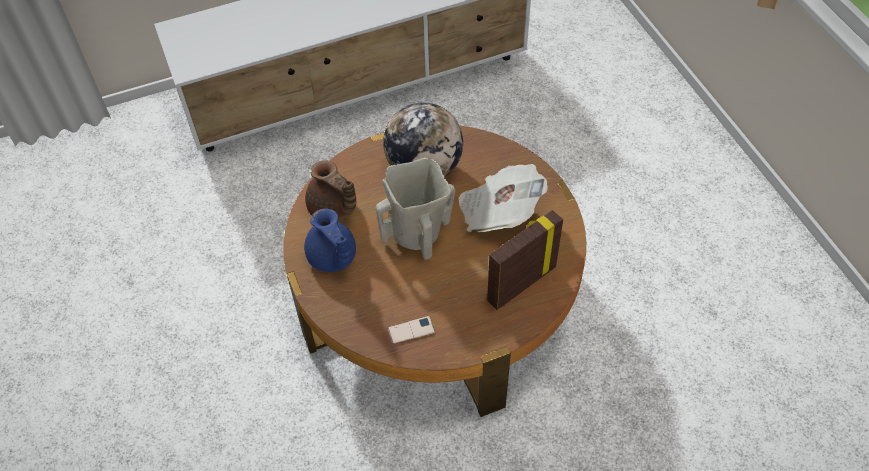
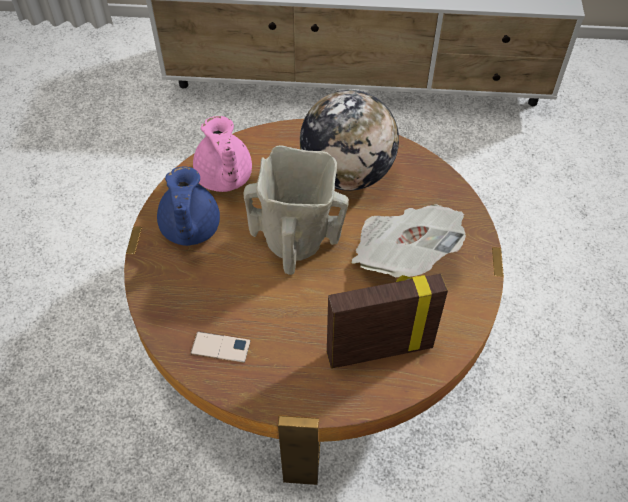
camera: 25 degrees right, 0 degrees up
(333, 209) = (224, 178): brown teapot -> pink teapot

